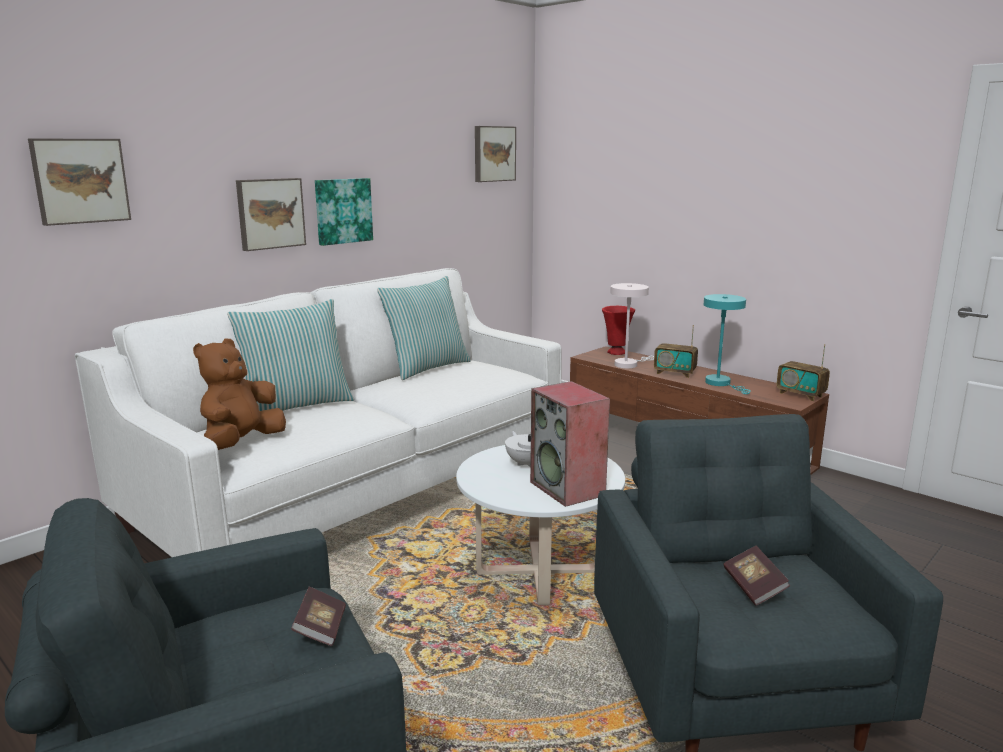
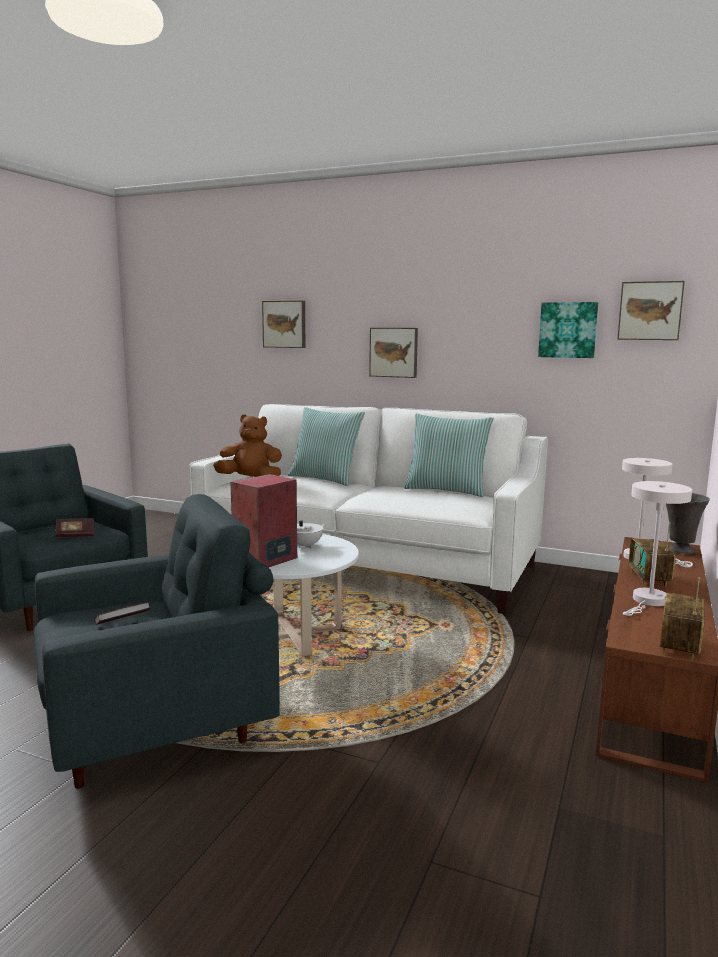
camera: 70 degrees right, 5 degrees down
(342, 211) = (455, 355): picture -> picture (568, 330)
(616, 353) = (679, 551): red vase -> grey vase
(721, 383) = (648, 601): turquoise table lamp -> white table lamp

